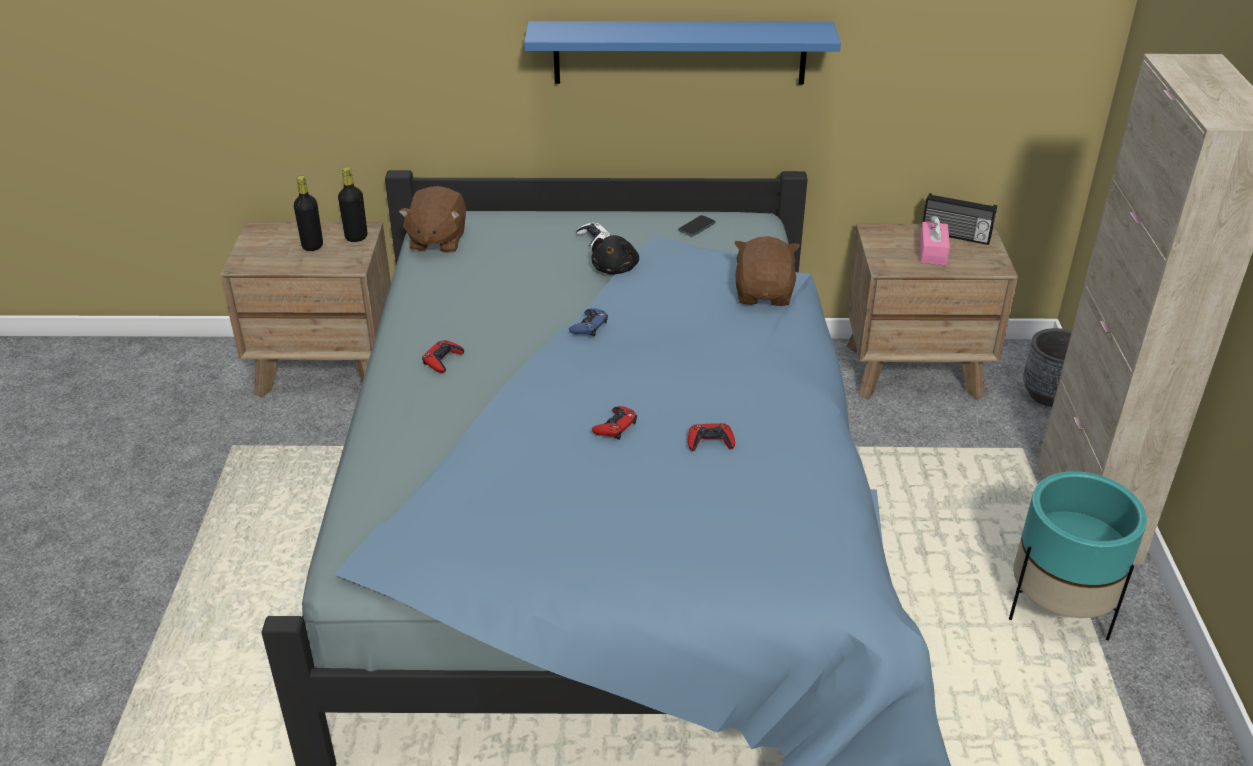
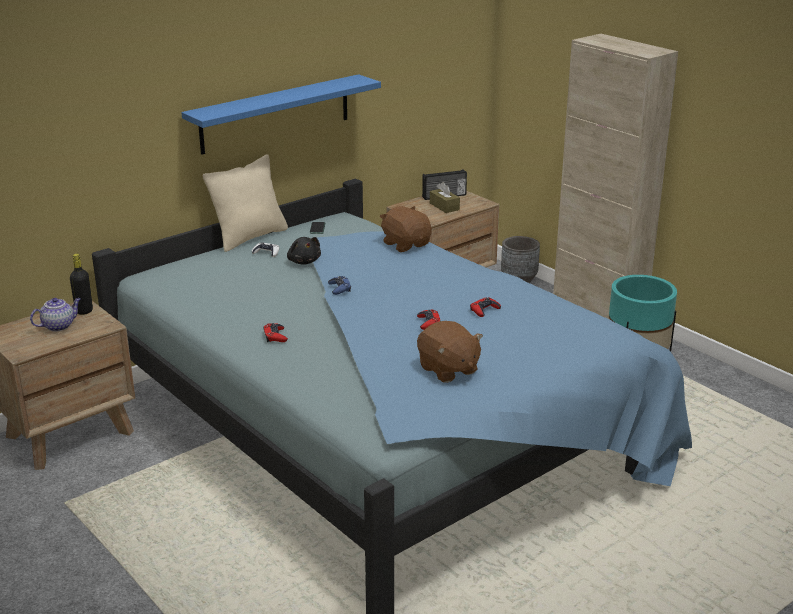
camera: 40 degrees left, 10 degrees down
(312, 246) = (59, 326): black bottle -> teapot
(437, 241) = (166, 286): brown plush toy -> brown plush toy (448, 370)
(608, 209) = (249, 237): none -> beige pillow
(932, 252) = (444, 206): pink tissue box -> brown tissue box

